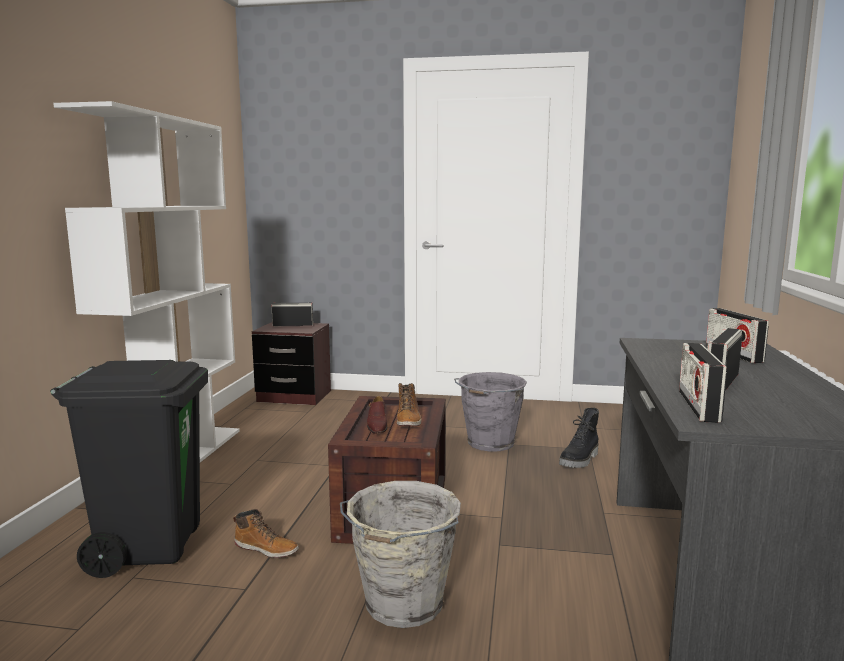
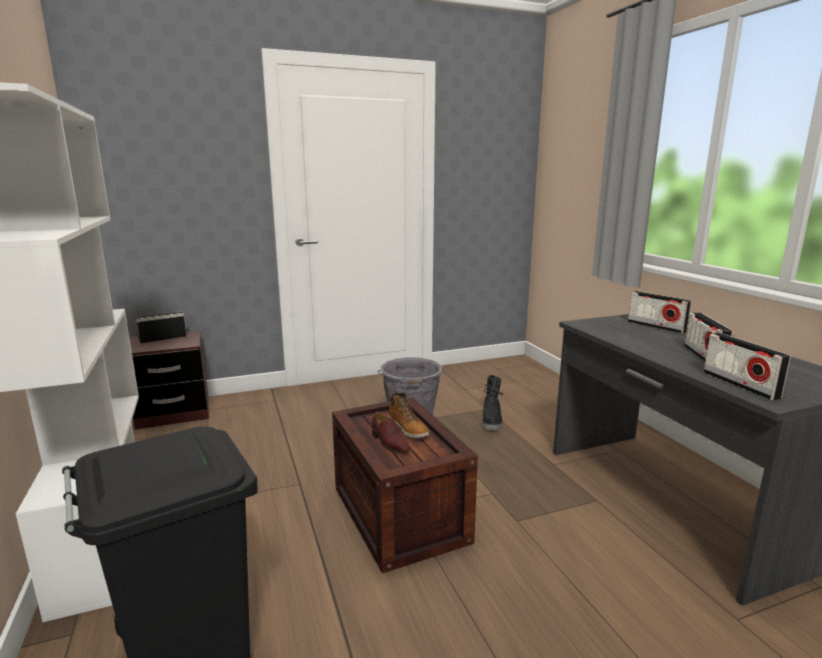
camera: 30 degrees left, 5 degrees up
(267, 549) = (327, 606): boot -> none
(402, 605) = (509, 615): grey bucket -> none

